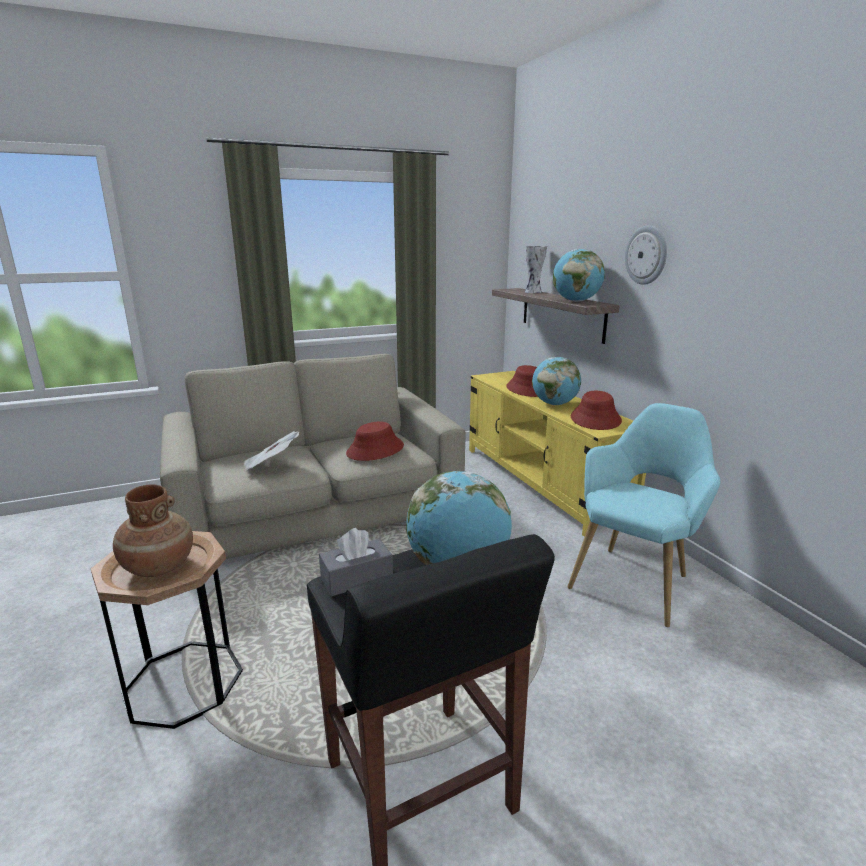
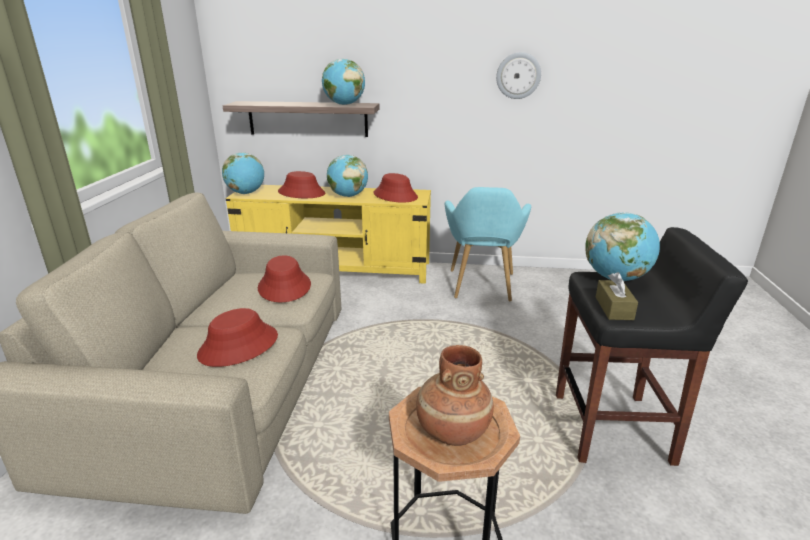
camera: 60 degrees left, 5 degrees up
(271, 465) = (238, 346): newspaper -> red hat
(356, 578) = (614, 308): grey tissue box -> brown tissue box
(492, 376) = (246, 193): none -> globe
(533, 292) = (272, 102): vase -> none
(635, 580) = (481, 288): turquoise armchair -> turquoise armchair turned 150 degrees counterclockwise
(646, 255) = (401, 61): wall clock -> wall clock (518, 75)

